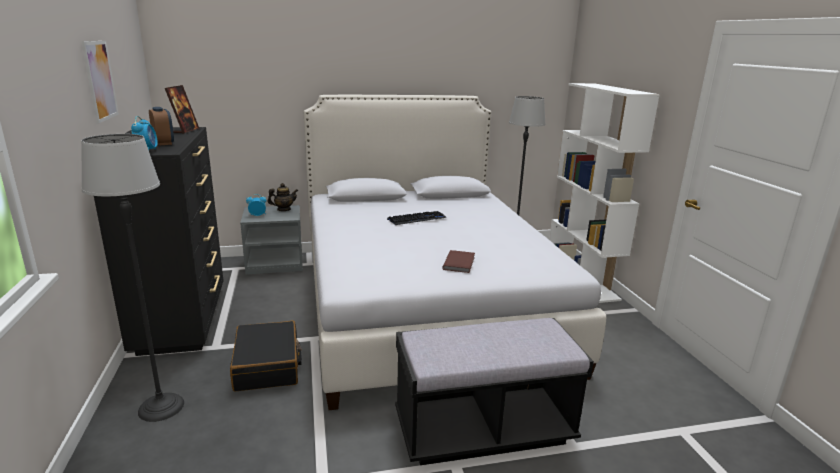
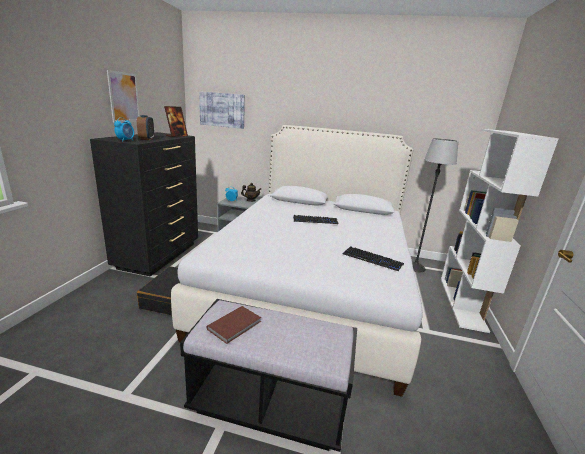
camera: 25 degrees right, 0 degrees up
(161, 407) = (95, 304): floor lamp -> none
(216, 79) = (222, 110): none -> picture
(460, 263) = (308, 258): brown book -> brown book (236, 325)
(519, 248) = (372, 259): none -> keyboard

